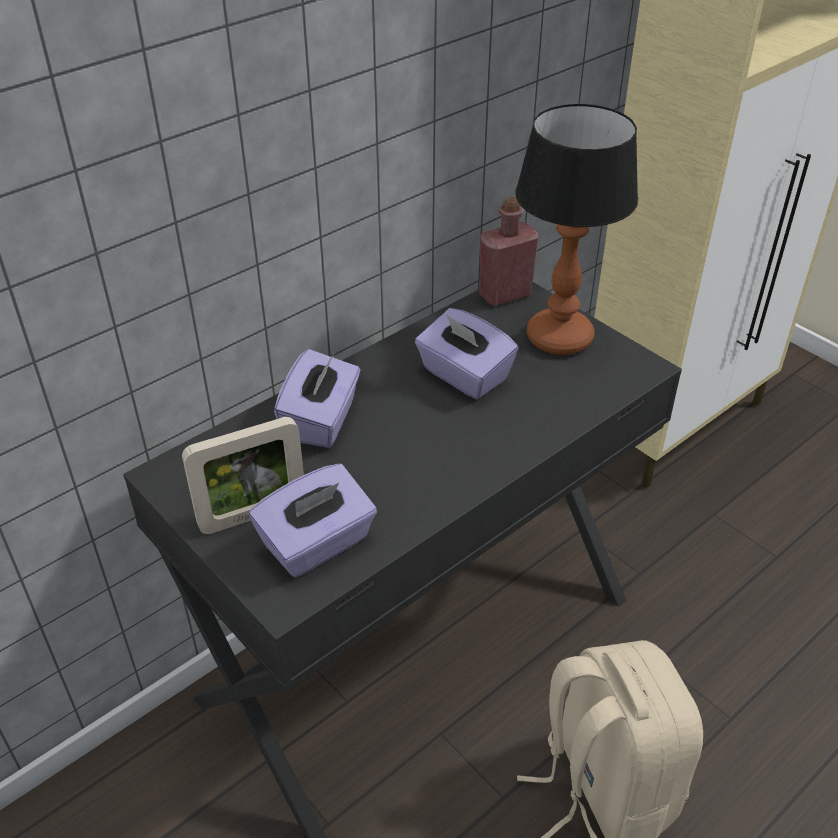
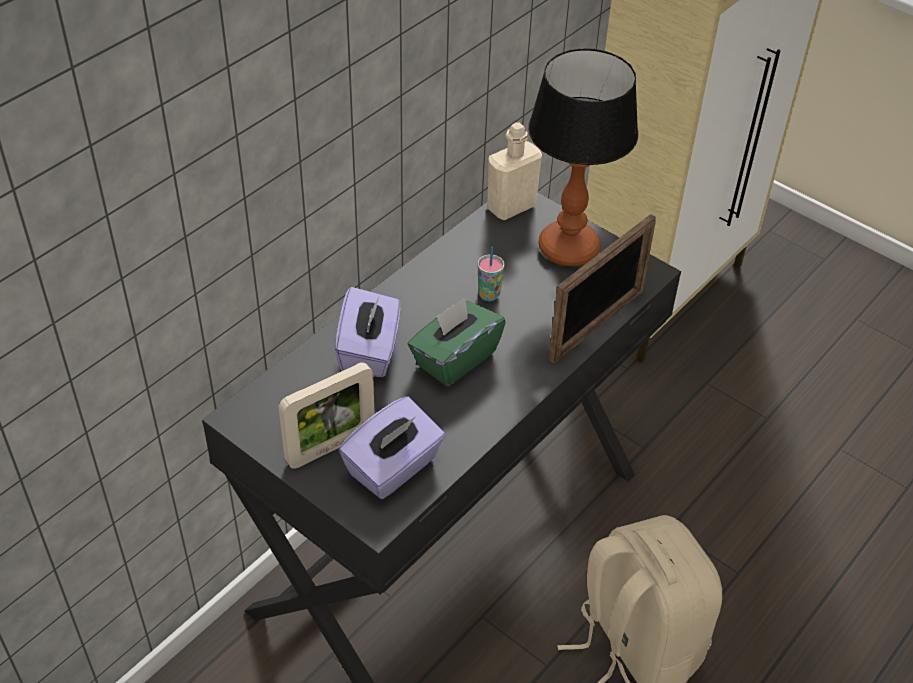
camera: 10 degrees left, 5 degrees up
(413, 436) = (455, 358): none -> green tissue box
(464, 376) = (489, 295): purple tissue box -> cup
(505, 294) = (511, 207): red bottle -> beige bottle
(578, 415) = (597, 325): none -> picture frame

